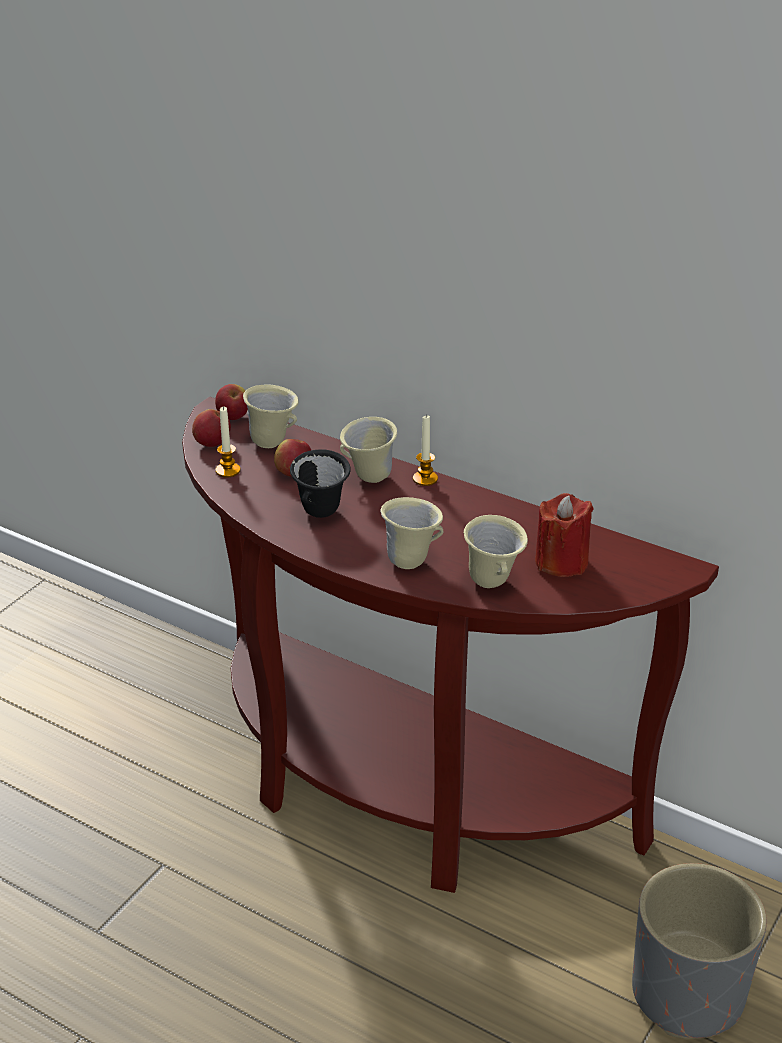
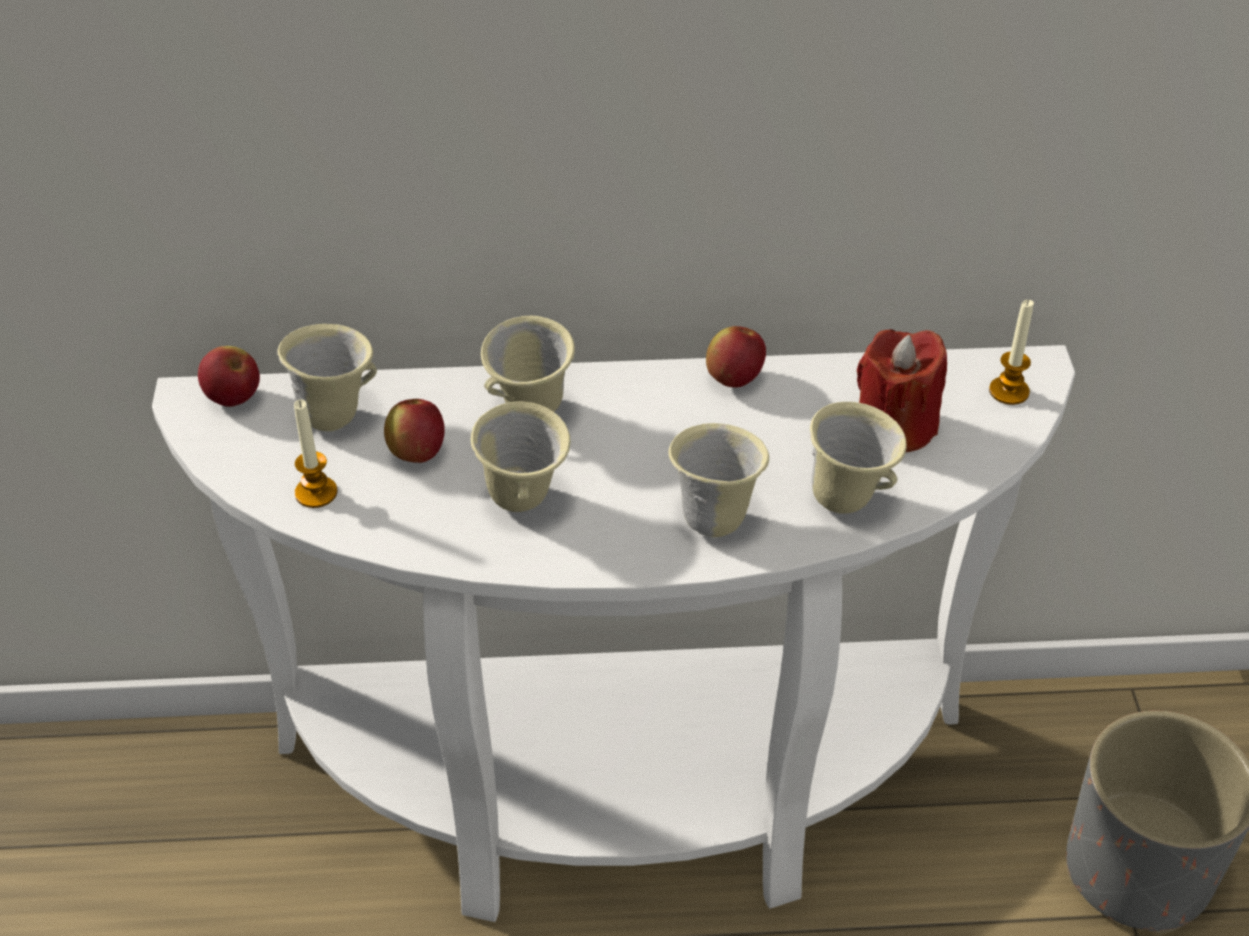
camera: 35 degrees left, 10 degrees up
(212, 443) = (246, 457): apple -> apple (734, 378)
(321, 515) = (524, 503): black mug -> beige mug
(398, 791) = (623, 799): brown console table -> white console table
(425, 479) = (604, 379): candle -> candle (1009, 391)

